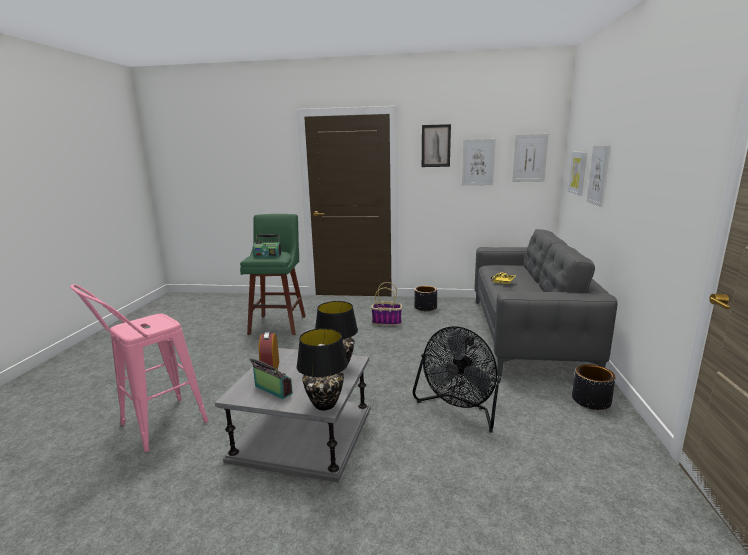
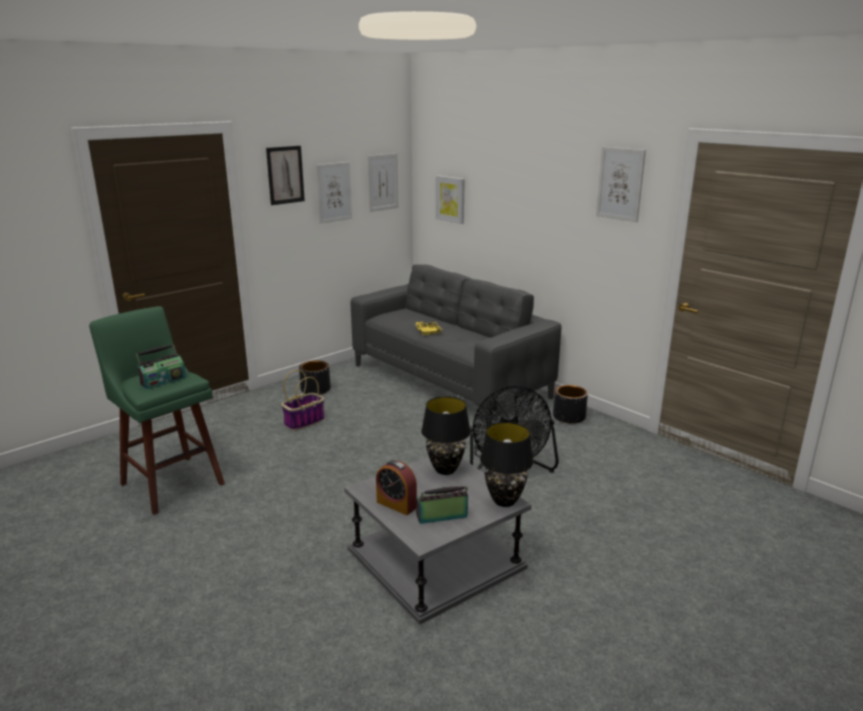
camera: 50 degrees left, 5 degrees up
(154, 427) = (278, 658): pink stool -> none
(598, 175) = (493, 205): picture -> picture (620, 184)

